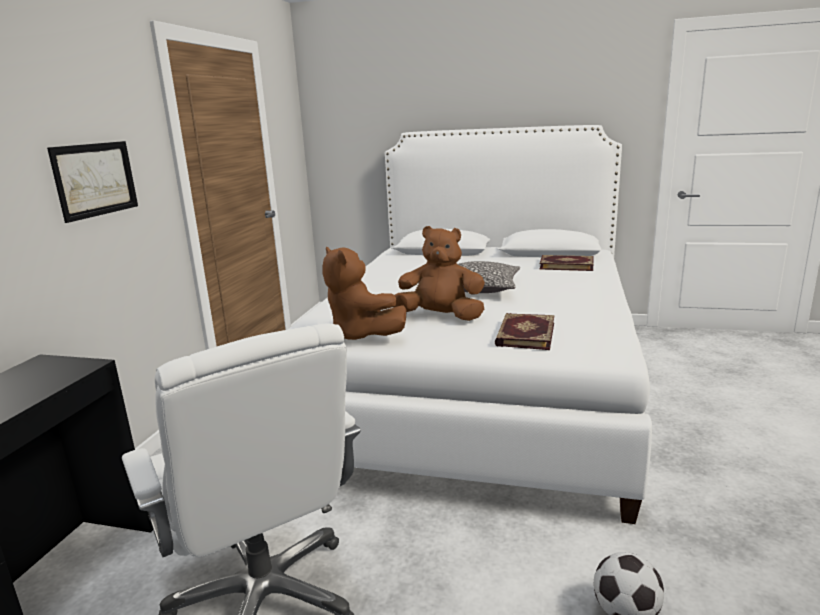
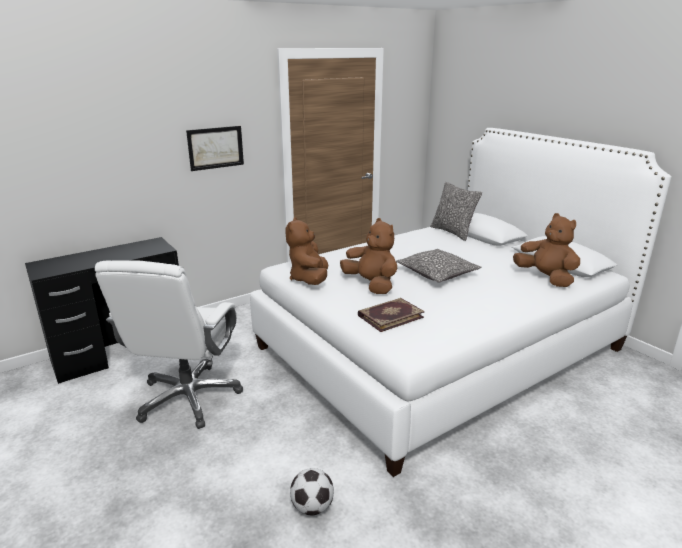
camera: 40 degrees right, 5 degrees up
(412, 256) = (452, 232): none -> pillow
(566, 265) = (545, 278): book -> brown plush toy

